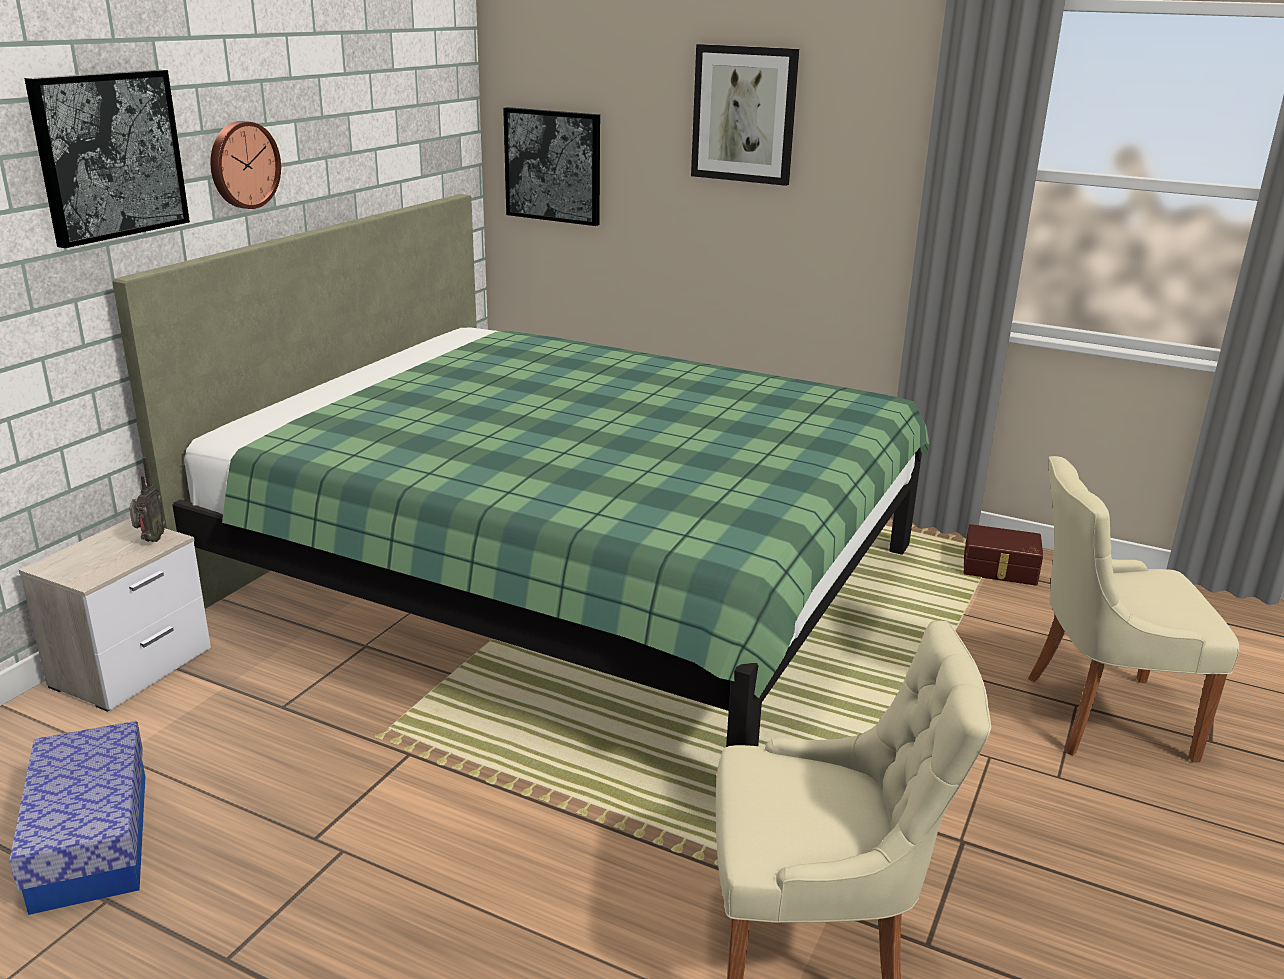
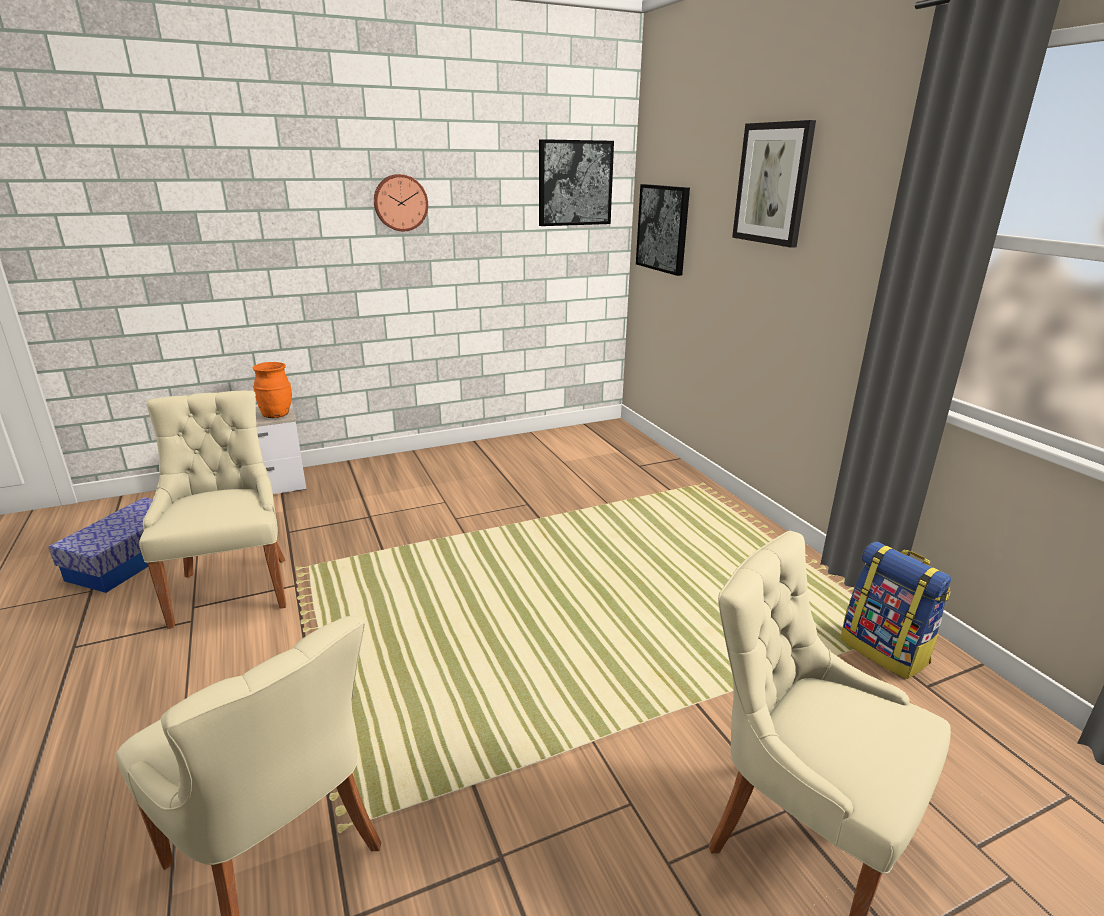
camera: 40 degrees right, 0 degrees up
(109, 155) = (295, 186): picture -> picture (575, 183)
(150, 540) = (276, 415): radio -> orange vase
(329, 794) = (233, 587): none -> beige chair
(570, 580) = (527, 523): green bed -> none
(1000, 569) = (885, 651): brown storage box -> backpack

